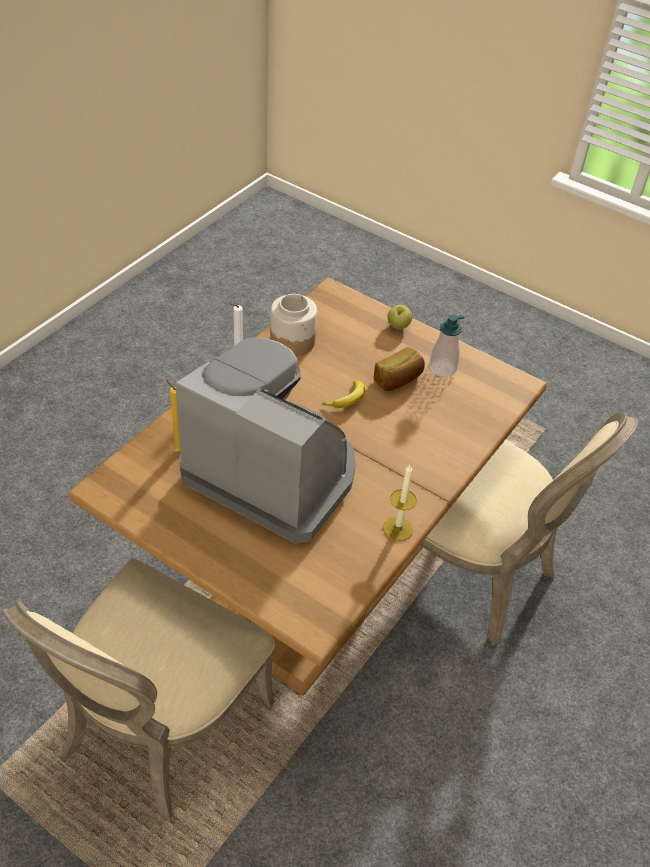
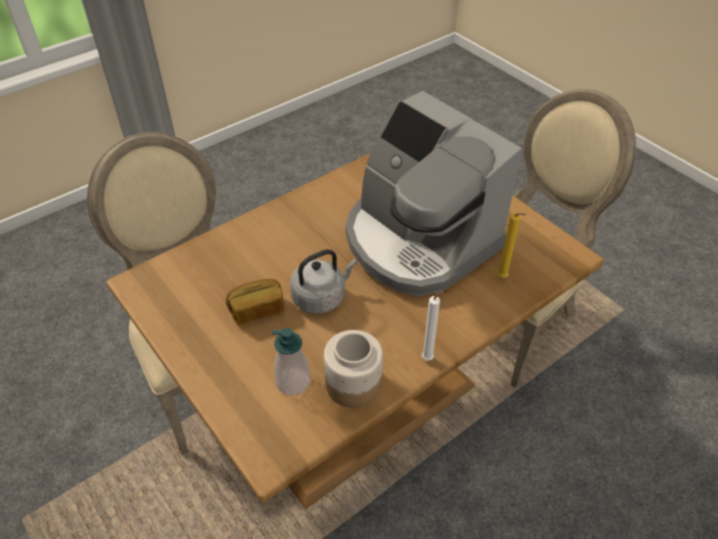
camera: 160 degrees left, 0 degrees up
(348, 399) = (321, 297): banana -> grey kettle
(398, 326) = (214, 381): apple -> none
(398, 528) = (332, 185): candle -> none
(442, 368) = (201, 314): soap dispenser -> soap dispenser (293, 382)

